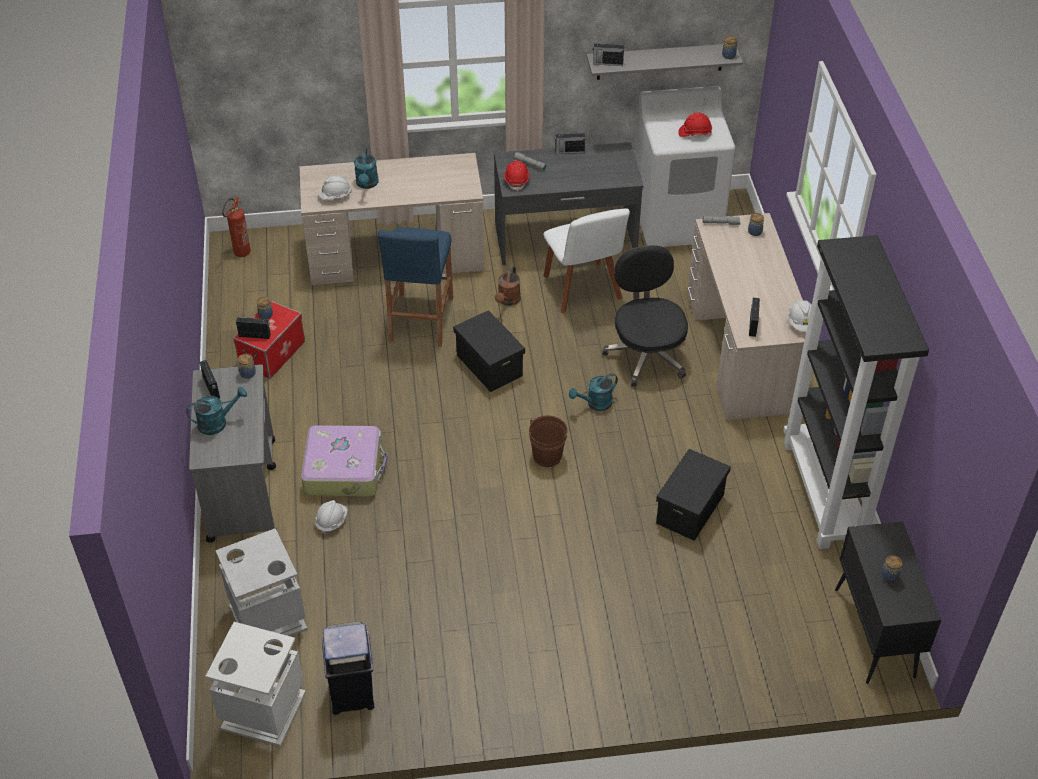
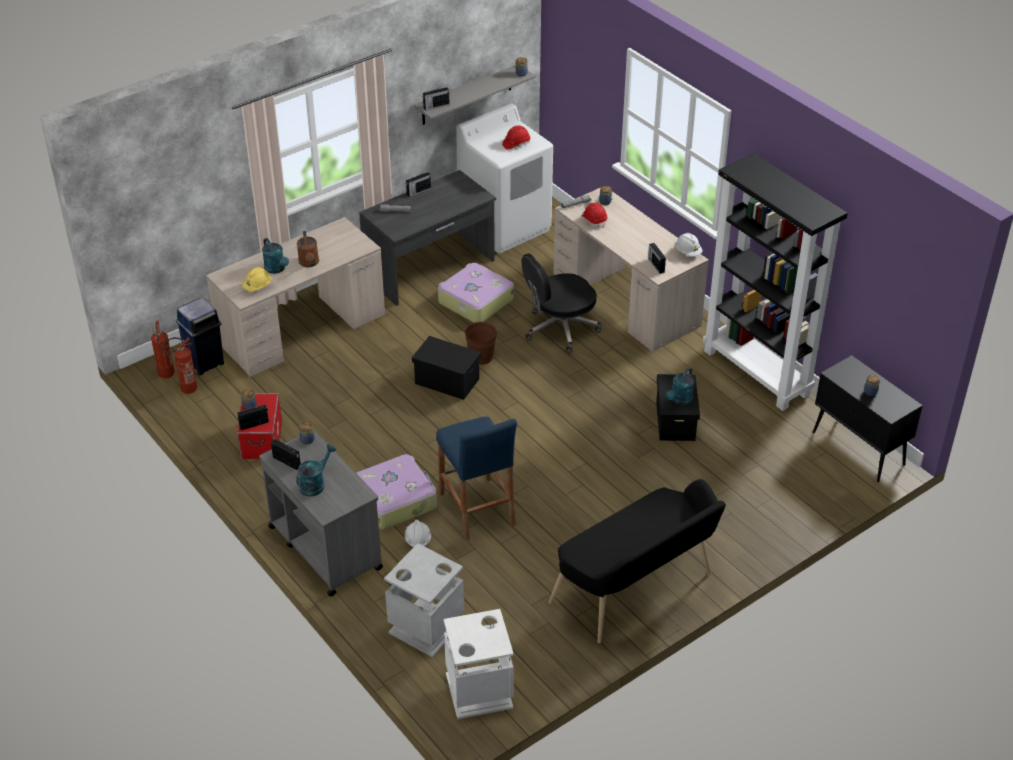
camera: 30 degrees left, 5 degrees down
(245, 275) = (185, 390): none -> fire extinguisher
(335, 196) = (257, 287): white hard hat -> yellow hard hat
(353, 694) = (537, 648): blue trash can -> blue trash can (205, 362)
(420, 319) = (364, 369): blue stool -> blue stool (477, 508)
(500, 682) = (637, 591): none -> black bench
(508, 301) = (422, 330): brown watering can -> brown watering can (309, 263)
(517, 180) = (395, 226): red hard hat -> red hard hat (594, 220)
(547, 456) = (544, 427): brown bucket -> brown bucket (481, 357)
(583, 290) = (474, 301): white chair -> suitcase
(595, 404) = (550, 377): turquoise watering can -> turquoise watering can (680, 400)
(646, 355) = (559, 329): black office chair -> black office chair turned 75 degrees counterclockwise

